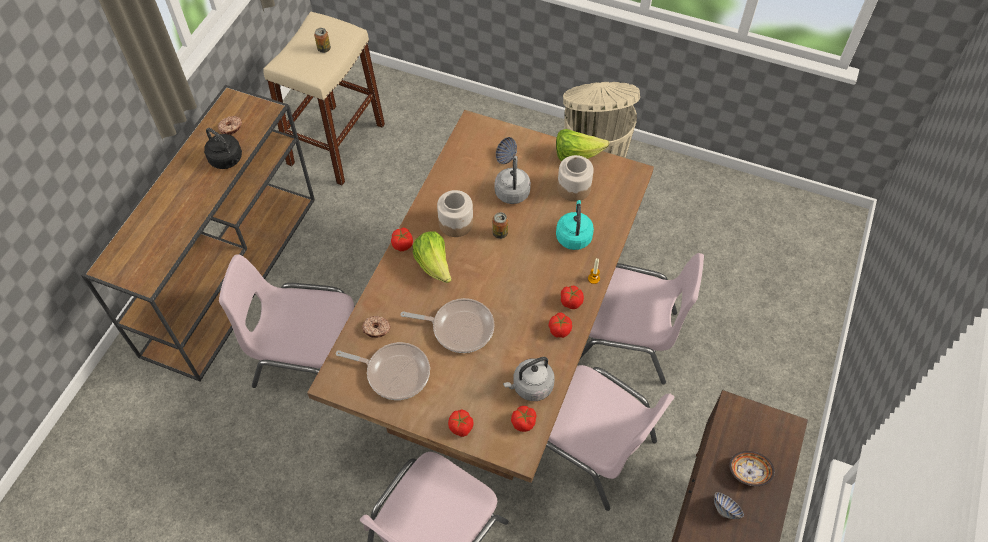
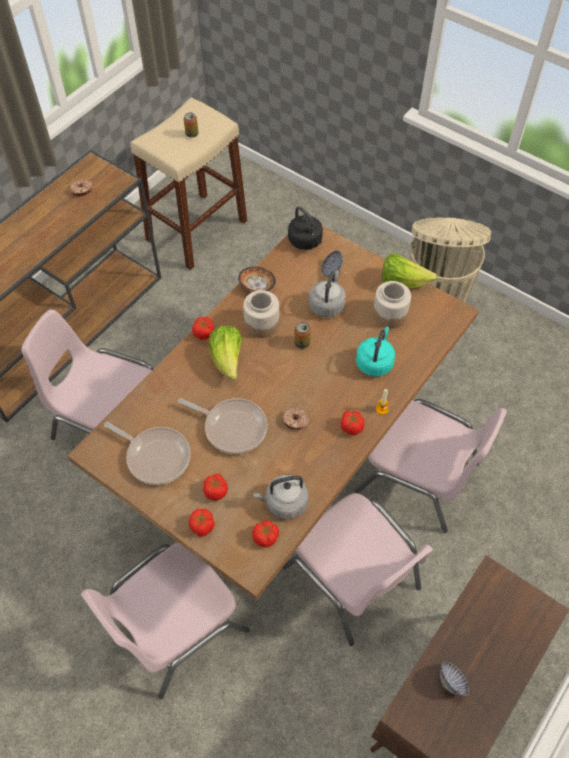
camera: 15 degrees right, 0 degrees up
(227, 160) = (68, 219): black kettle -> black kettle (306, 242)
(376, 329) = (152, 410): donut -> donut (295, 421)
(559, 329) = (331, 452): tomato -> tomato (216, 491)
(750, 473) = (489, 650): bowl -> bowl (257, 286)

